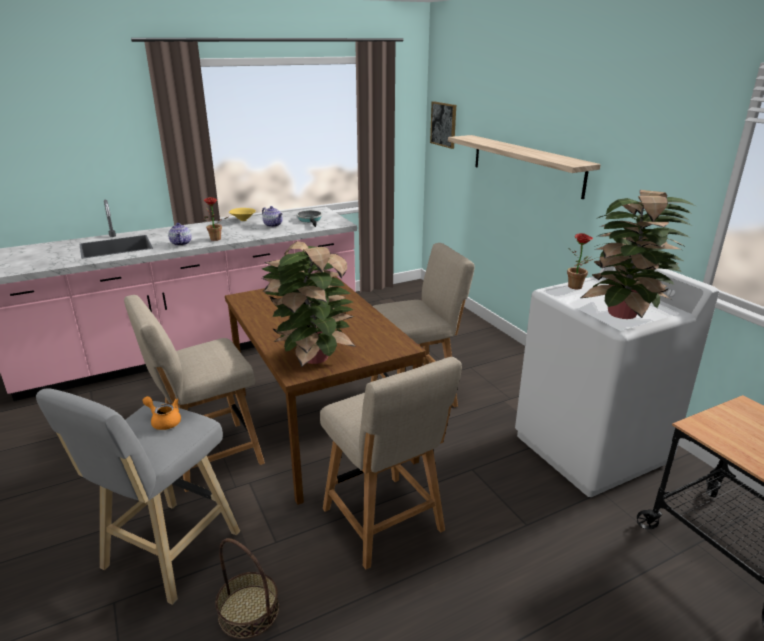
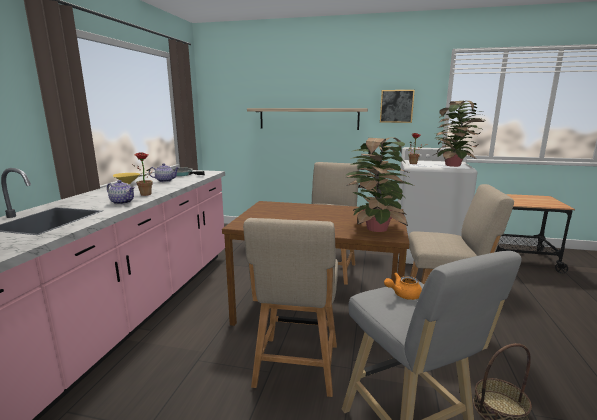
camera: 50 degrees left, 10 degrees down
(444, 124) = (221, 105): picture -> picture (396, 106)

